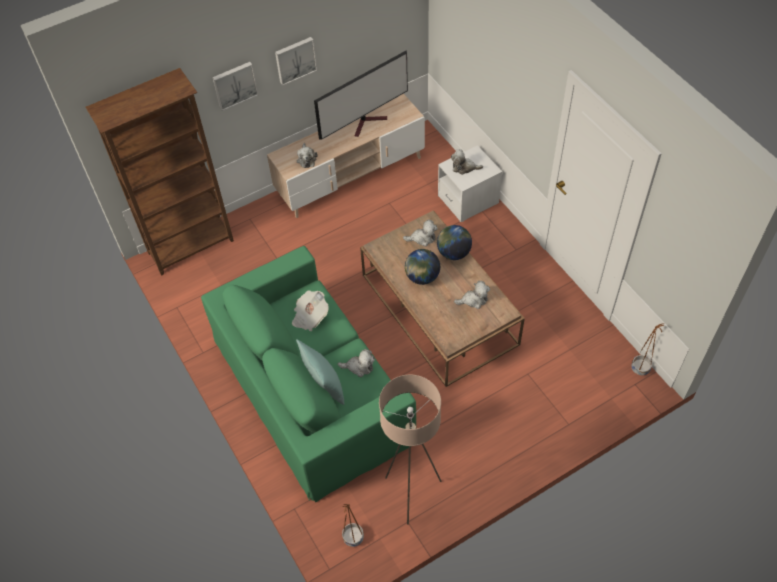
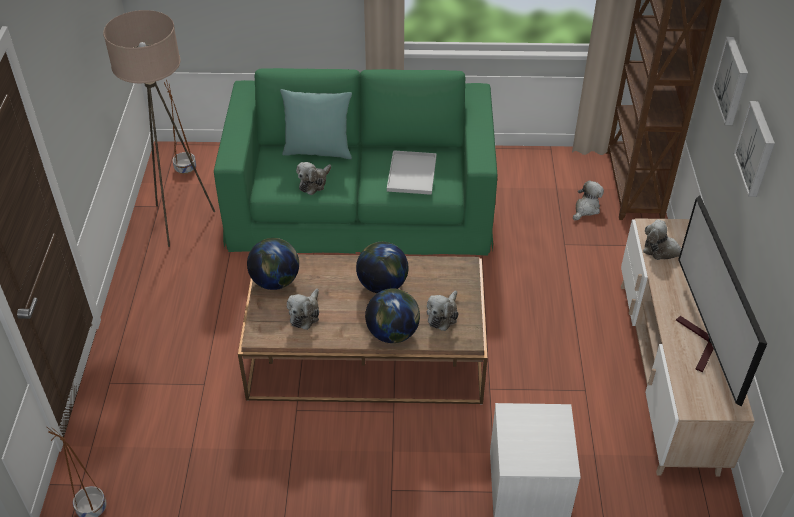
camera: 120 degrees right, 10 degrees down
(310, 316) = (411, 172): newspaper -> white tray
(461, 330) = (275, 281): none -> globe
(464, 167) = (541, 431): plush toy -> plush toy (586, 209)

